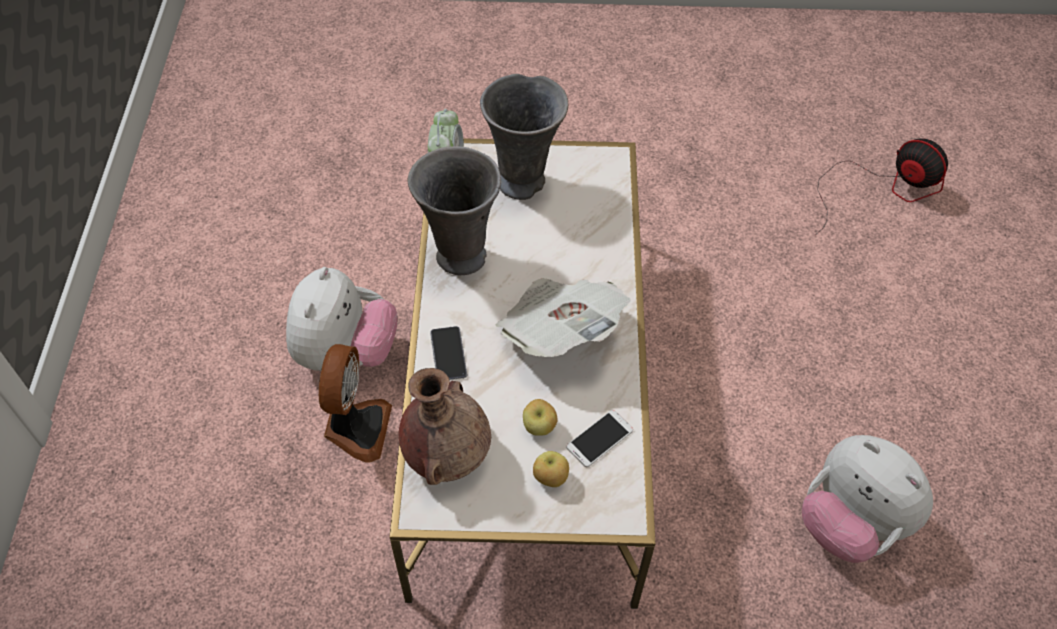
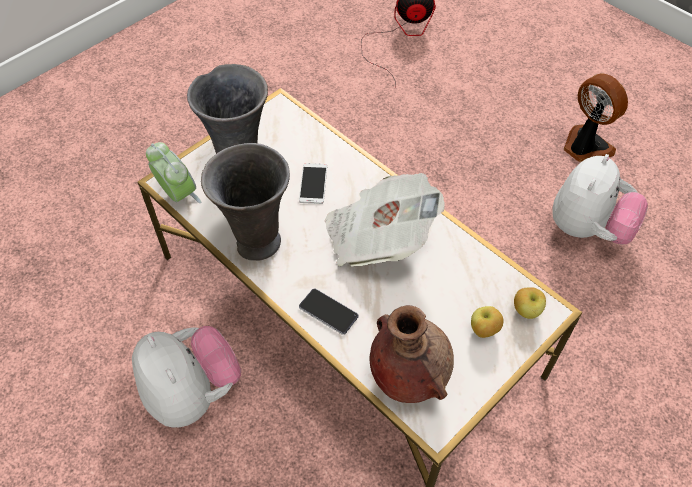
camera: 45 degrees left, 0 degrees up
(356, 428) = (260, 434): fan -> fan (584, 146)
(539, 427) = (439, 305): apple -> apple (526, 311)
(599, 438) = (480, 280): phone -> phone (313, 183)
(850, 522) = (587, 228): plush toy -> plush toy turned 60 degrees counterclockwise

